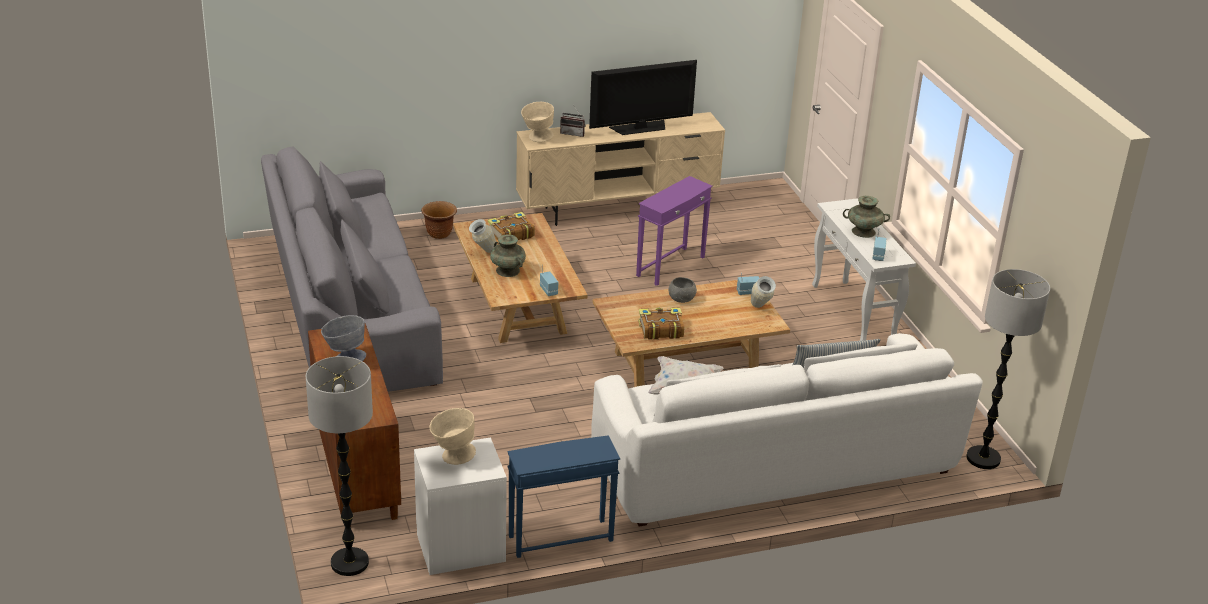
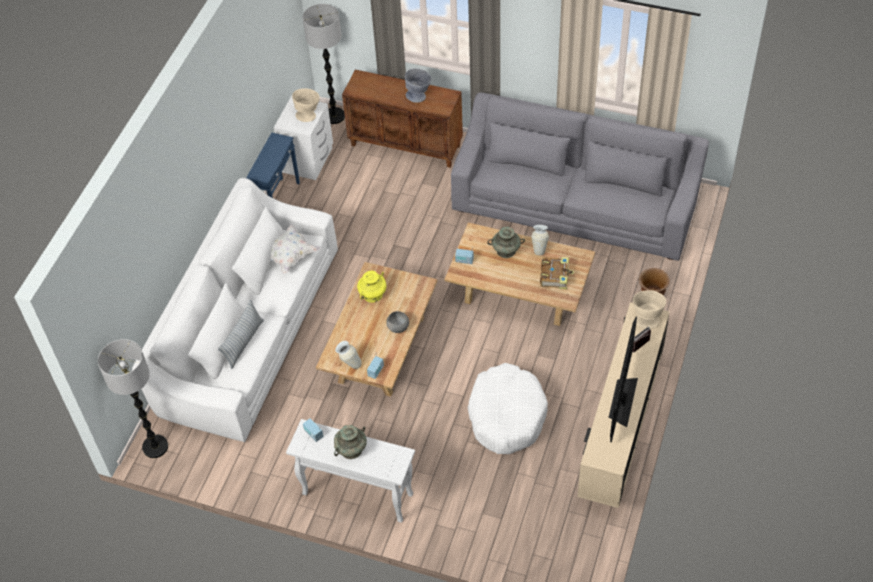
camera: 130 degrees right, 20 degrees up
(660, 329) = (373, 294): book -> yellow vase
(671, 266) = (506, 415): purple side table -> white dog bed

